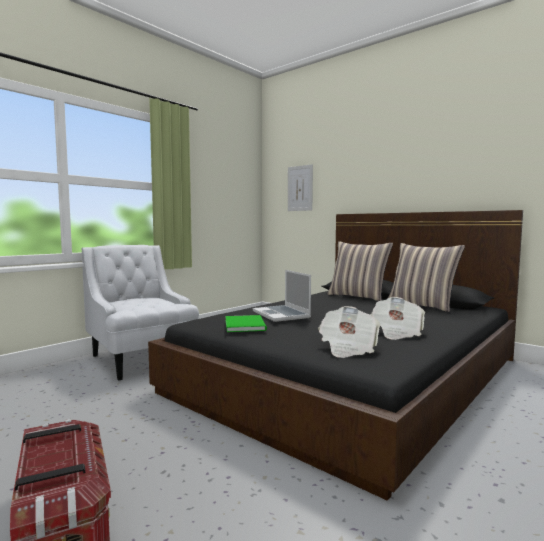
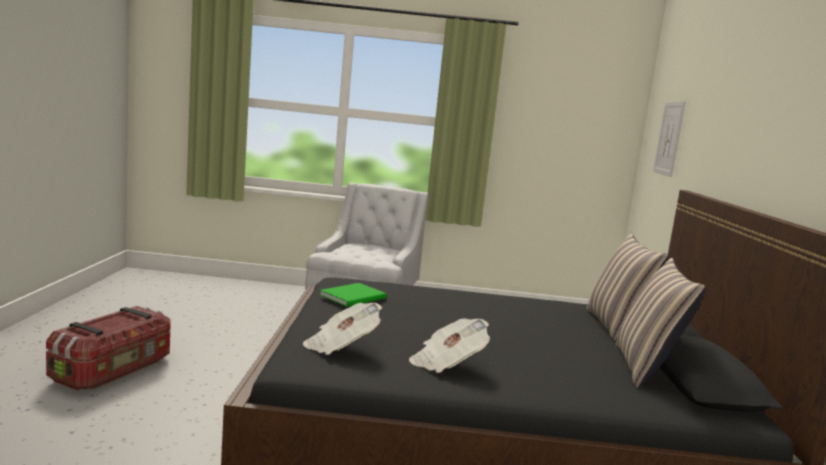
camera: 50 degrees right, 5 degrees up
(282, 315) = (421, 303): laptop -> none

